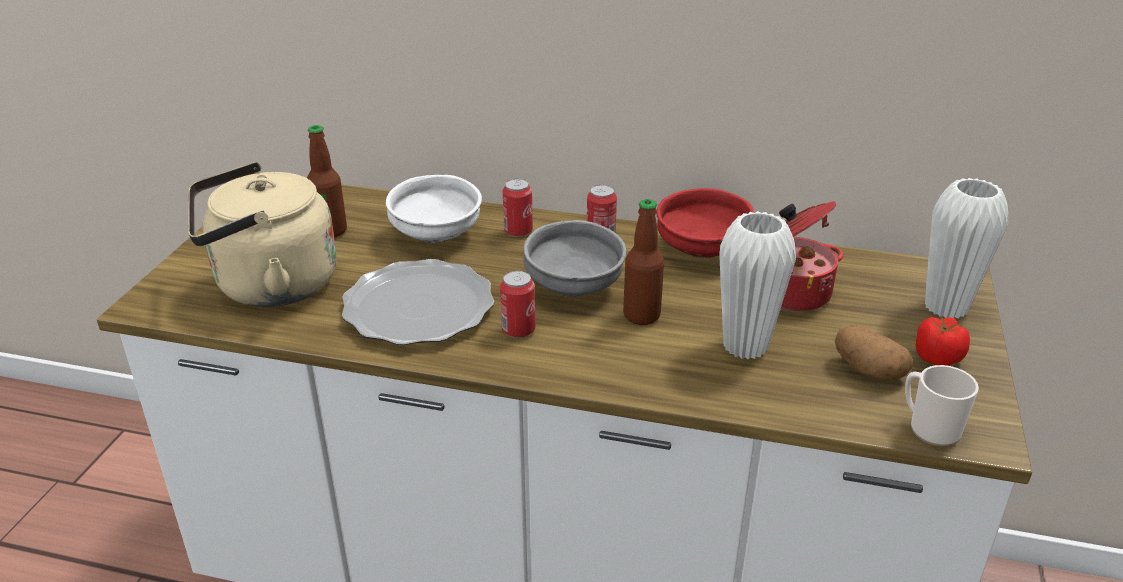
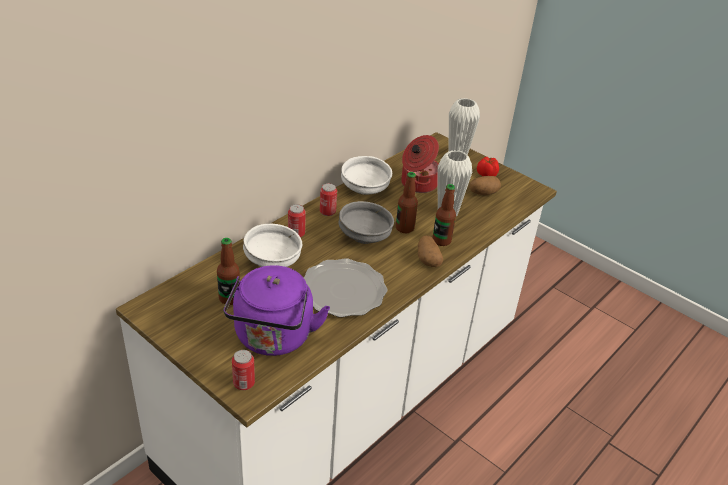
camera: 65 degrees left, 5 degrees up
(269, 286) = (273, 339): beige kettle -> purple kettle
(518, 330) = (388, 266): can -> can (244, 383)
(578, 363) = (427, 259): none -> potato
(650, 363) = (441, 241): none -> bottle
(701, 250) = (365, 190): red bowl -> white bowl
(929, 428) = (524, 197): mug -> none

